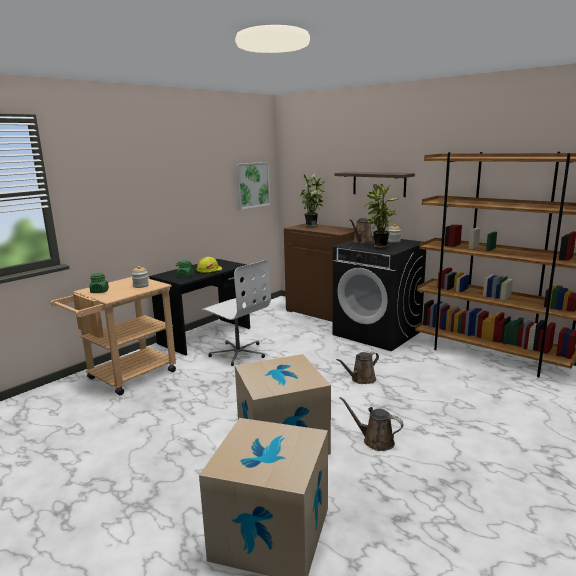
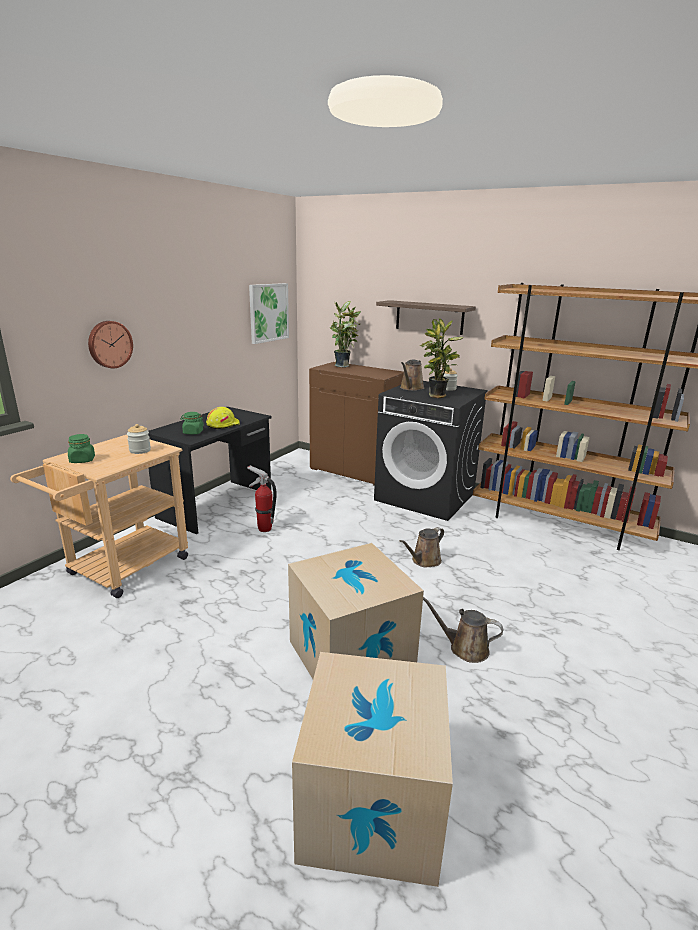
camera: 10 degrees left, 5 degrees up
(125, 210) = (109, 344): none -> wall clock
(238, 353) = (264, 529): white office chair -> fire extinguisher

